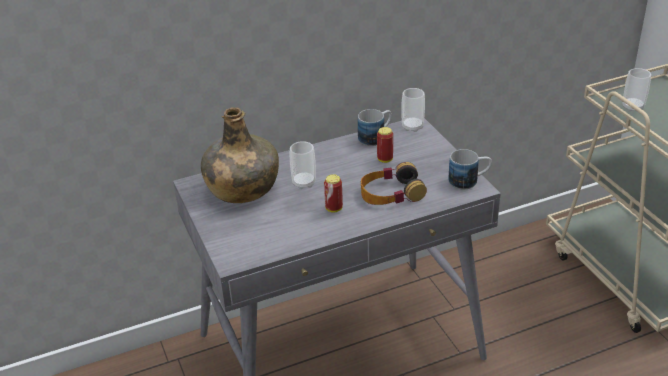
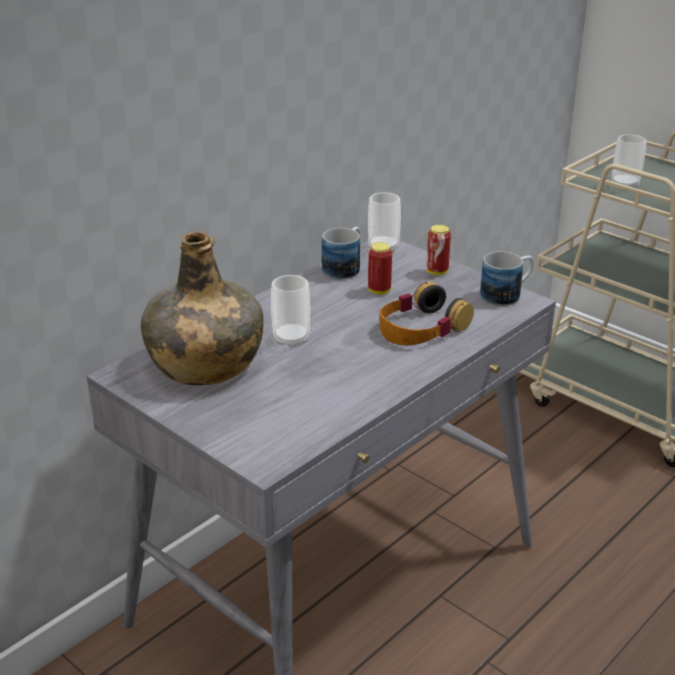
camera: 25 degrees left, 5 degrees down
(334, 209) = (360, 362): can -> can (437, 272)

